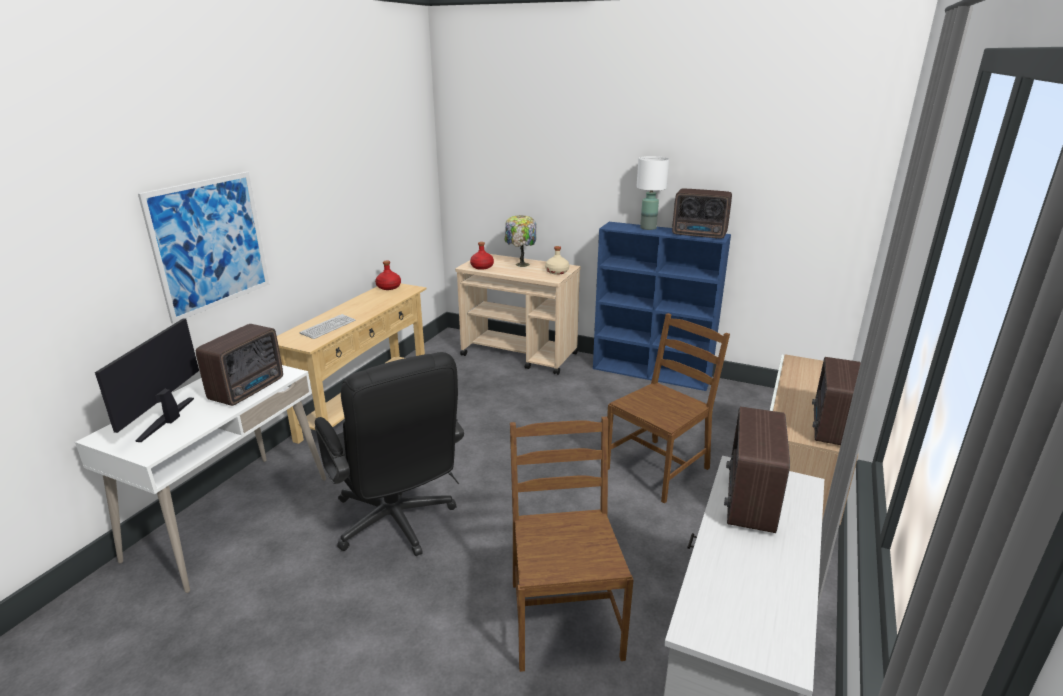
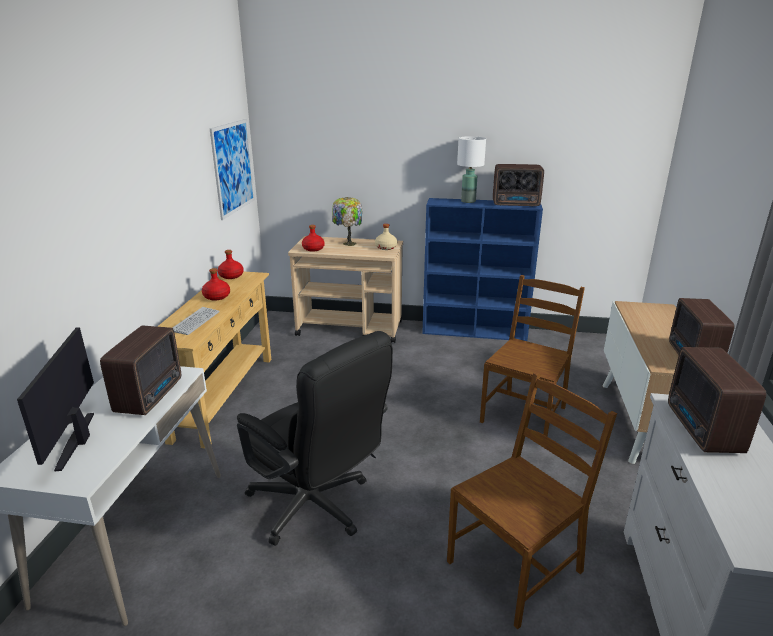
camera: 15 degrees left, 0 degrees up
(210, 244) = (82, 244): picture -> picture (233, 167)
(362, 306) = (216, 297): none -> red bottle
(563, 618) = (516, 566): brown chair -> brown chair turned 75 degrees clockwise

